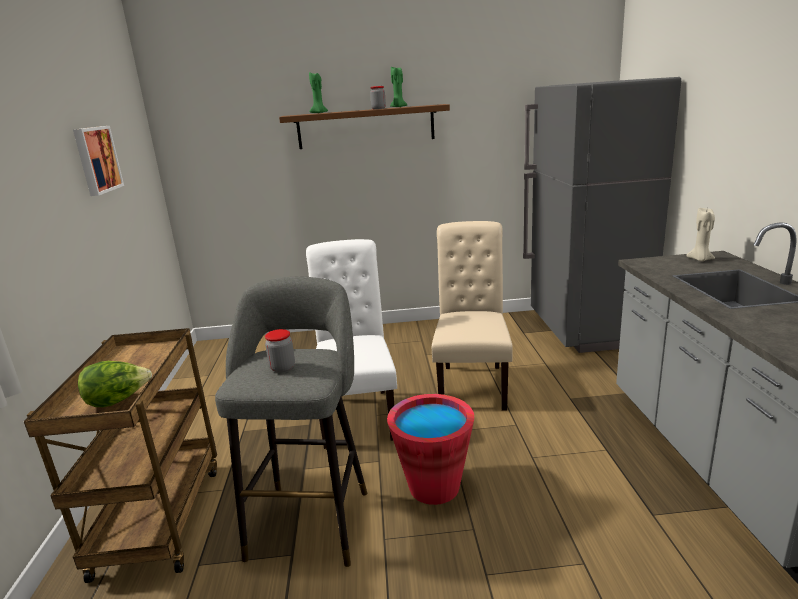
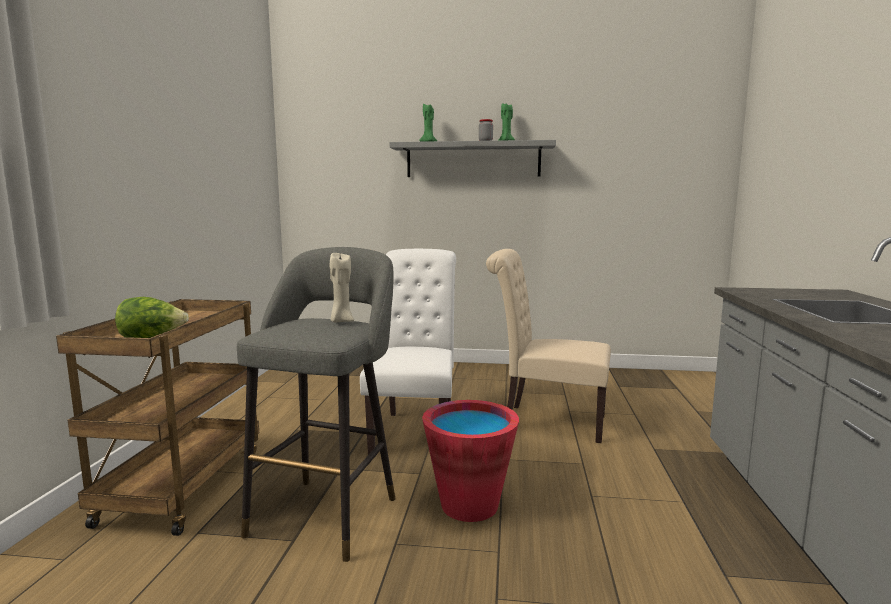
camera: 10 degrees right, 10 degrees down
(96, 160) = (212, 154): picture -> none
(282, 368) = (311, 327): jar -> none
(366, 127) = (473, 160): brown shelf -> grey shelf
(472, 383) = (547, 421): beige chair -> beige chair turned 90 degrees counterclockwise
(586, 330) = (691, 391): grey fridge -> none
(700, 259) = (813, 292): beige candle -> beige candle (341, 321)

